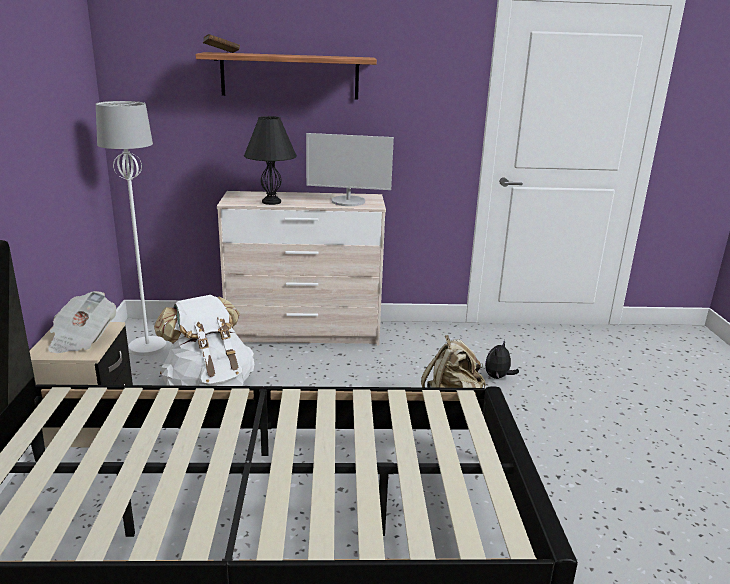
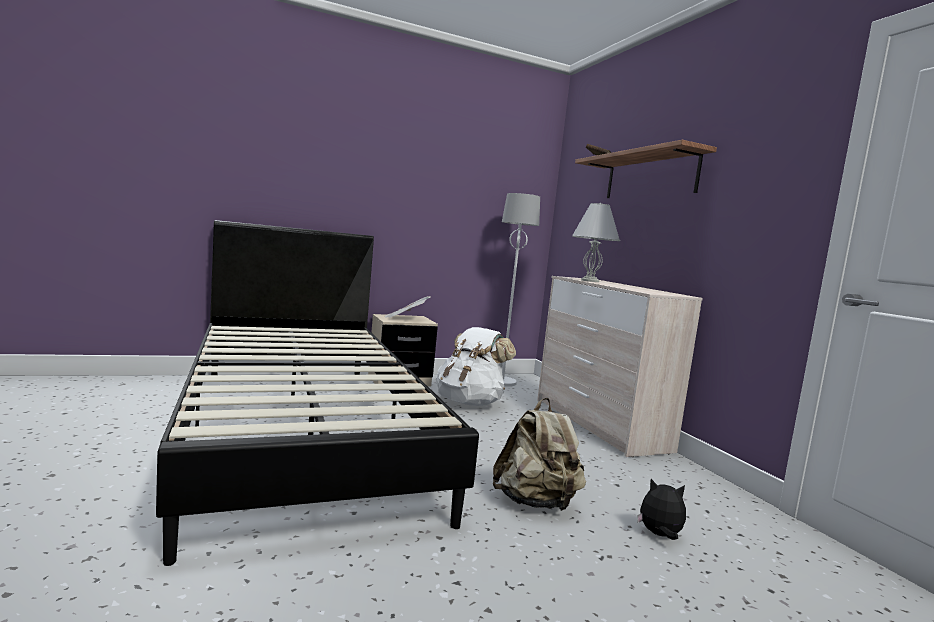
camera: 70 degrees right, 15 degrees down
(271, 202) = (589, 281): black table lamp -> white table lamp
(348, 201) = (644, 290): monitor -> none

